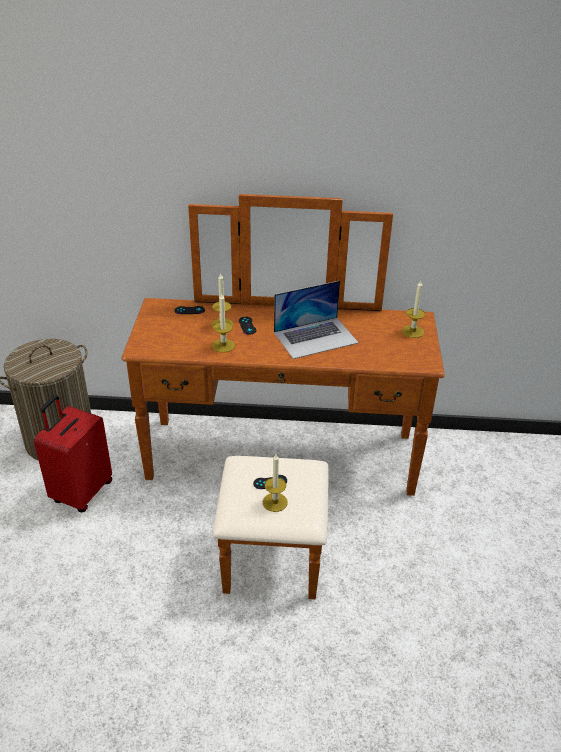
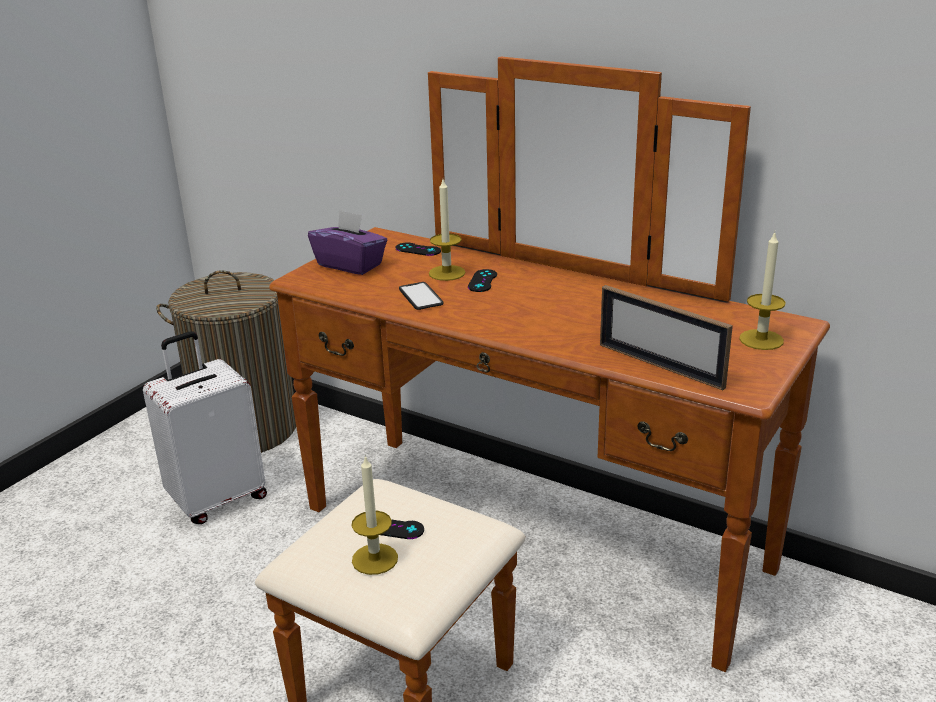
camera: 30 degrees right, 10 degrees down
(81, 492) = (217, 499): red suitcase -> white suitcase
(160, 331) = (350, 265): none -> purple tissue box
(223, 345) = (420, 297): candle -> phone
(316, 337) = (576, 315): laptop -> none
(380, 360) = (660, 365): none -> picture frame

